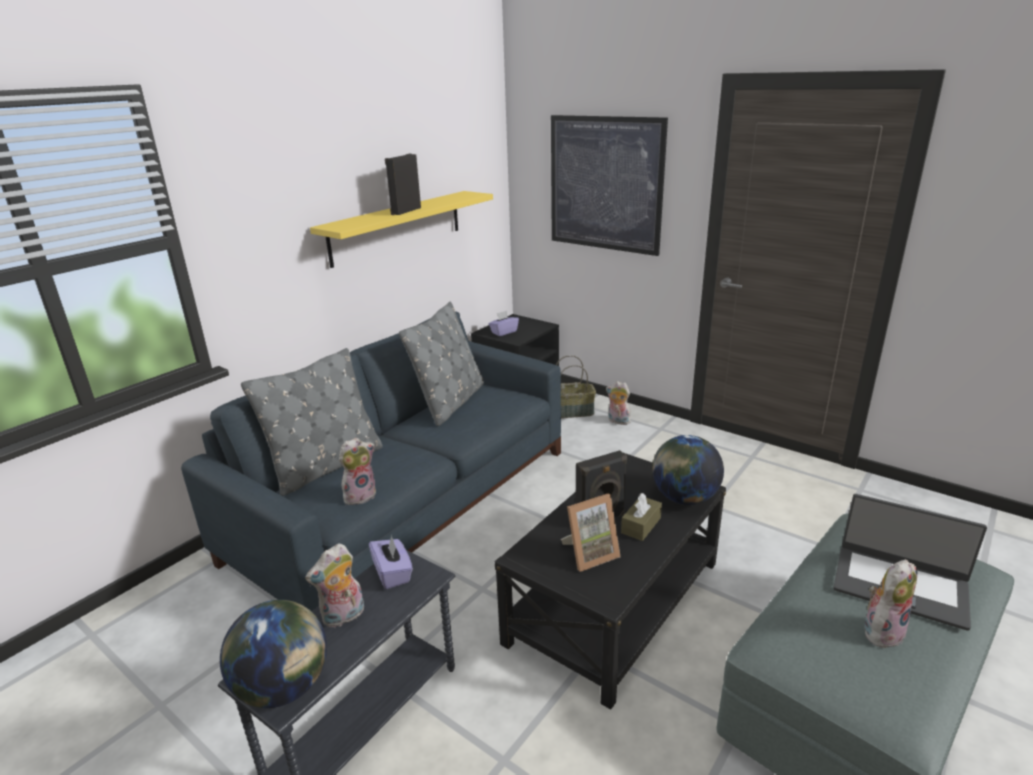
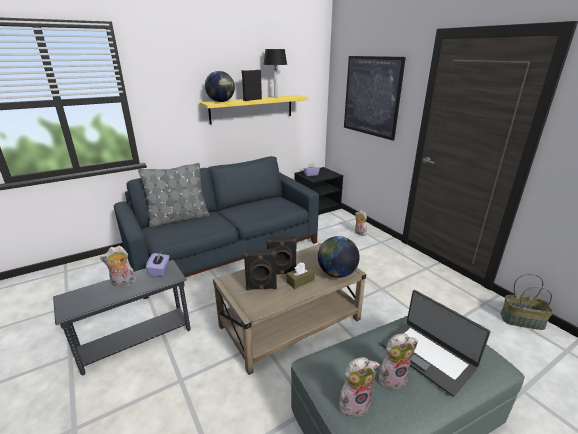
camera: 20 degrees right, 0 degrees up
(284, 687) = (74, 306): globe -> globe (221, 102)
(360, 495) = (180, 234): plush toy -> plush toy (354, 402)
(438, 201) = (276, 97): none -> table lamp
(450, 402) = (257, 202): grey pillow -> none
(572, 411) = (338, 223): basket -> basket (522, 320)
(589, 554) = (261, 288): picture frame -> black speaker
(615, 602) = (290, 323): black coffee table -> beige coffee table

